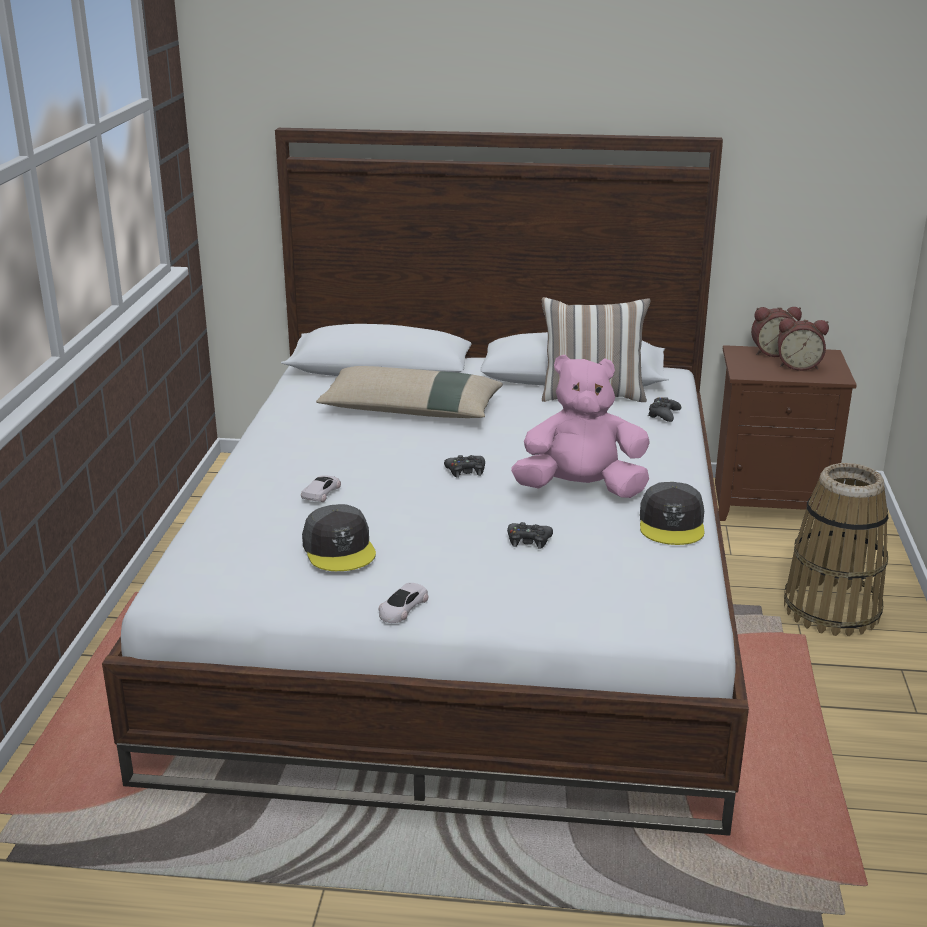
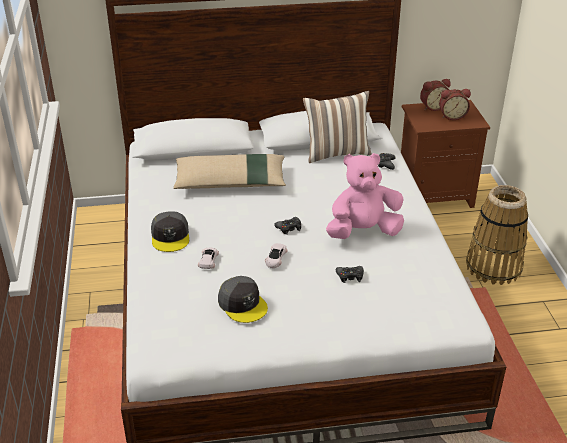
camera: 15 degrees left, 10 degrees up
(402, 608) = (300, 341): white toy car -> white toy car (275, 258)
(672, 524) = (426, 249): grey cap -> grey cap (170, 236)

